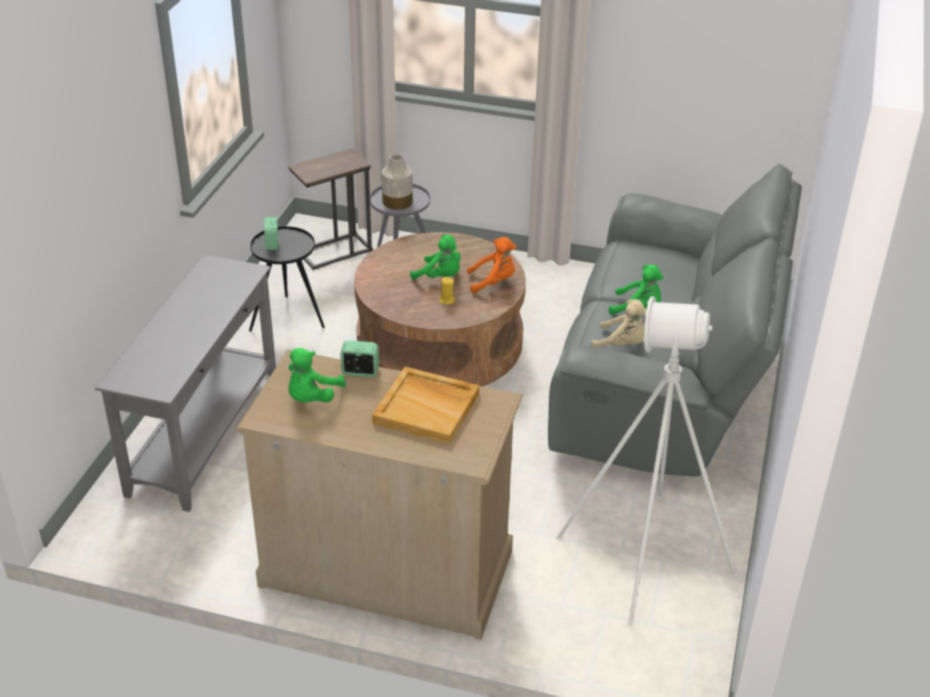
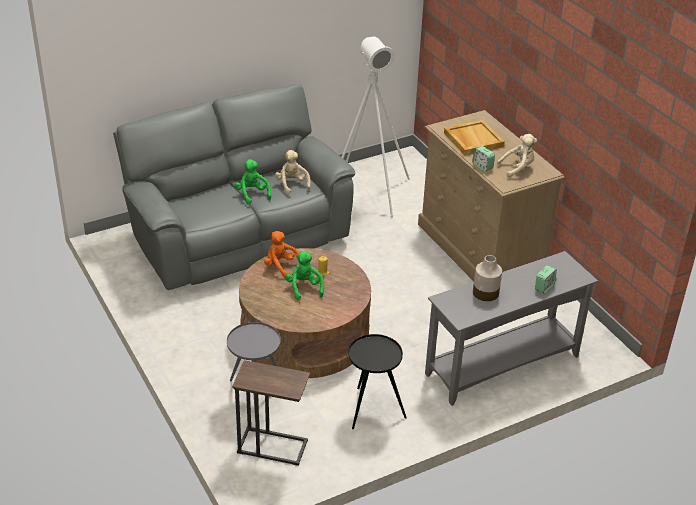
camera: 135 degrees left, 0 degrees up
(272, 244) = (380, 359): alarm clock -> alarm clock (544, 287)
(312, 398) = (517, 168): green plush toy -> beige plush toy
(397, 201) = (257, 341): beige vase -> beige vase (485, 292)

